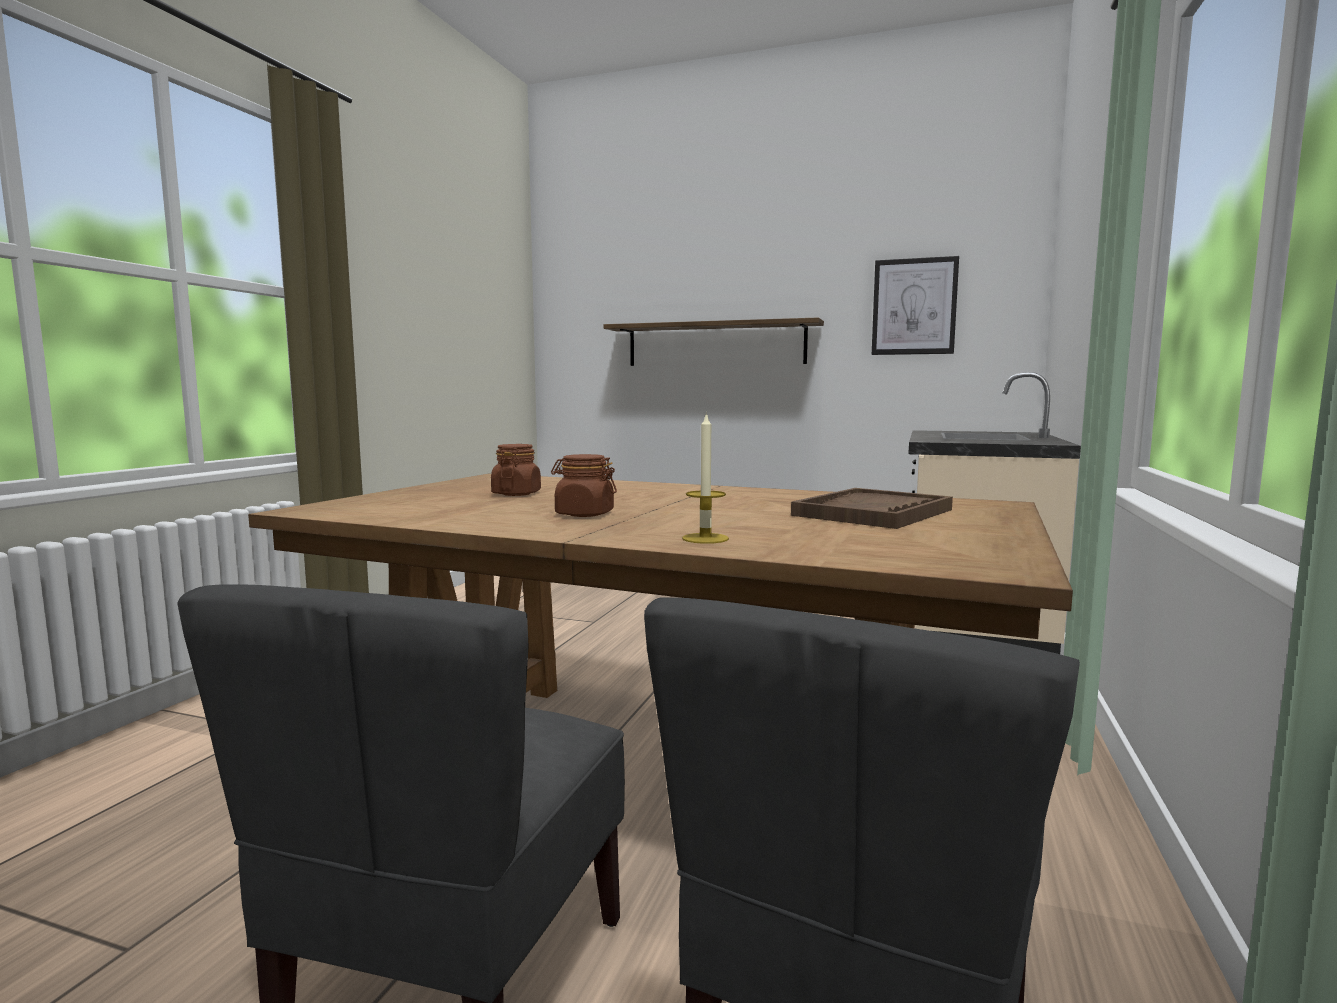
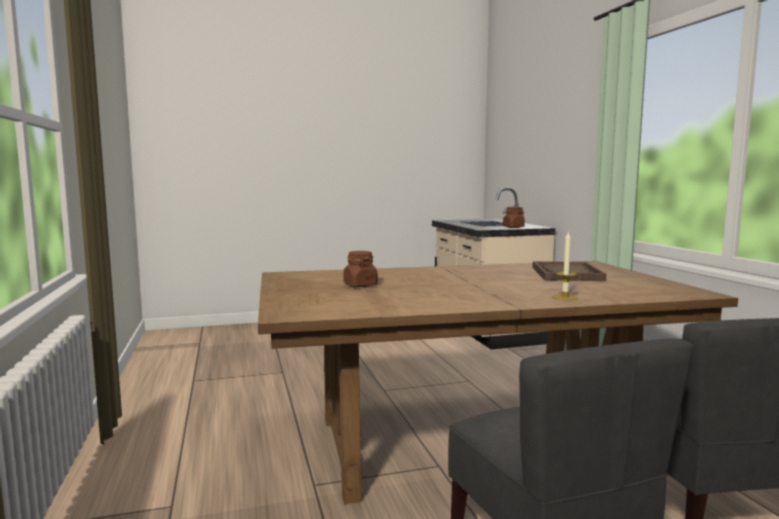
camera: 35 degrees left, 0 degrees up
(584, 514) = (458, 292): brown jar -> brown jar (513, 227)
(715, 344) = (290, 163): shelf -> none
(914, 307) = (417, 144): picture -> none

